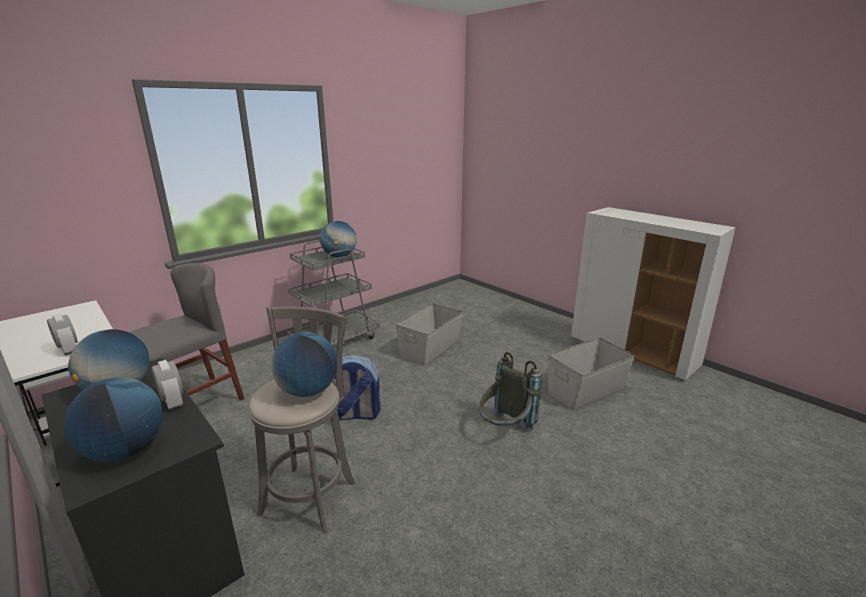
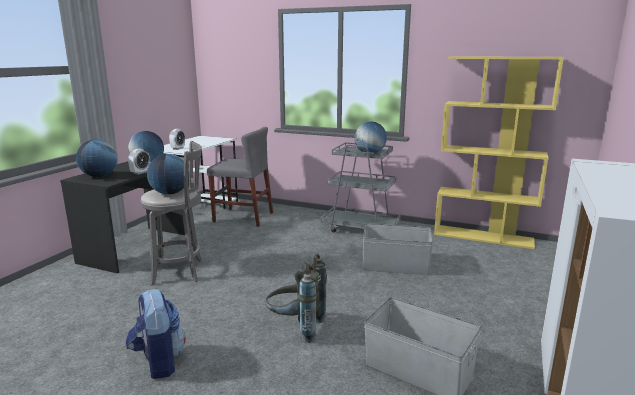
camera: 65 degrees right, 5 degrees down
(355, 415) = (268, 262): backpack -> backpack (158, 362)
(415, 299) = (483, 237): none -> yellow bookcase

